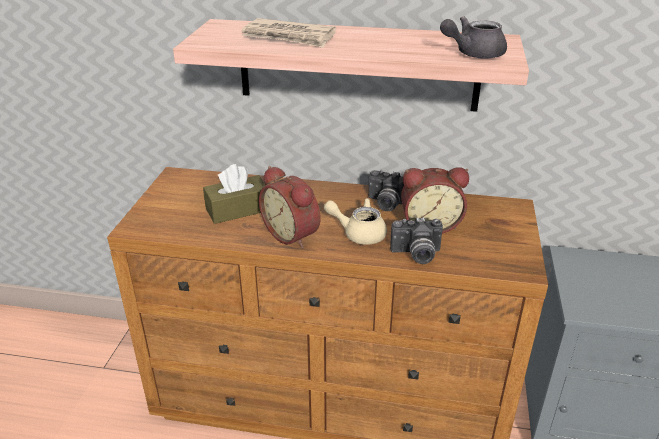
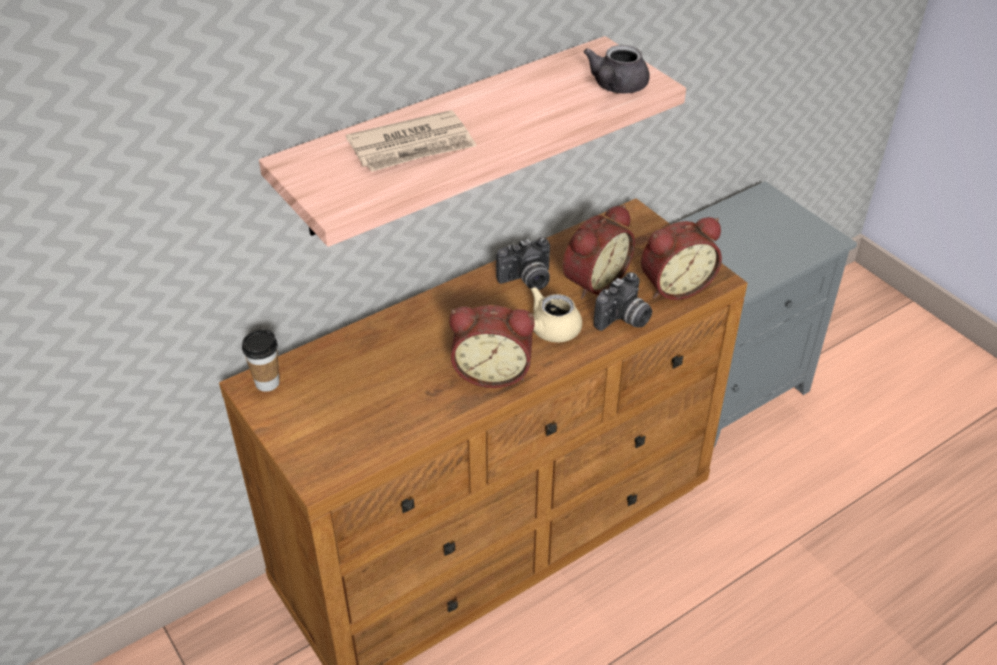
camera: 45 degrees left, 10 degrees up
(183, 177) = (267, 383): none -> cup
(238, 209) = (395, 381): brown tissue box -> none
(484, 256) = (674, 285): none -> alarm clock

